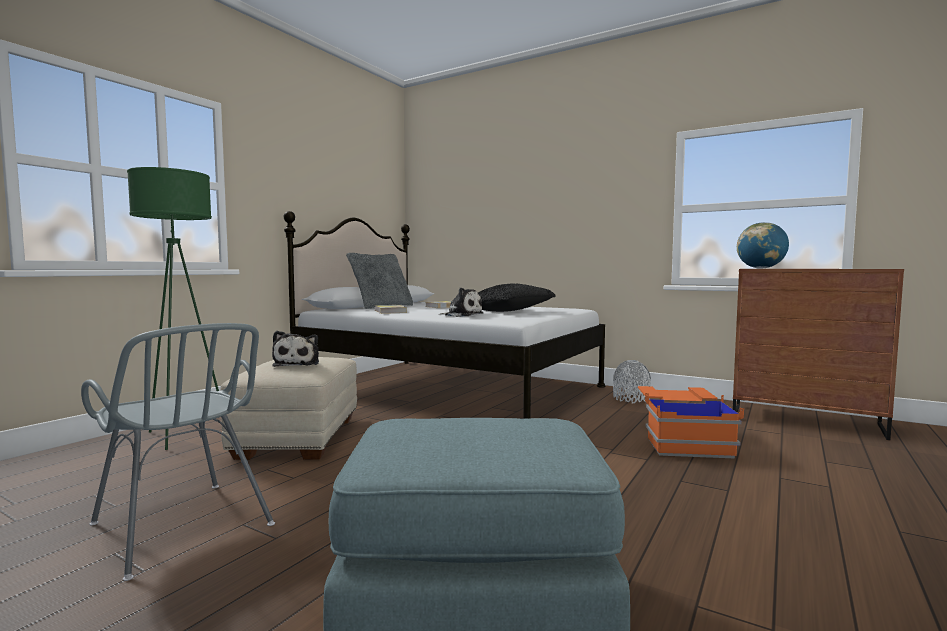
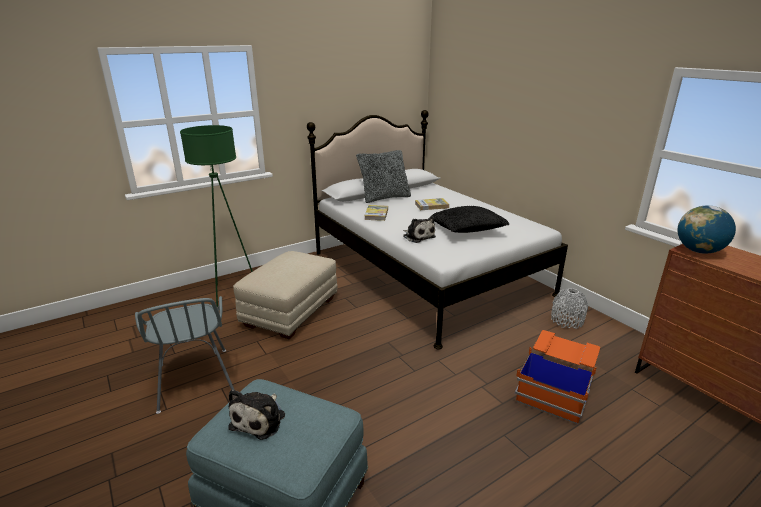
camera: 25 degrees right, 20 degrees up
(298, 364) = (285, 270): plush toy -> plush toy (260, 419)

